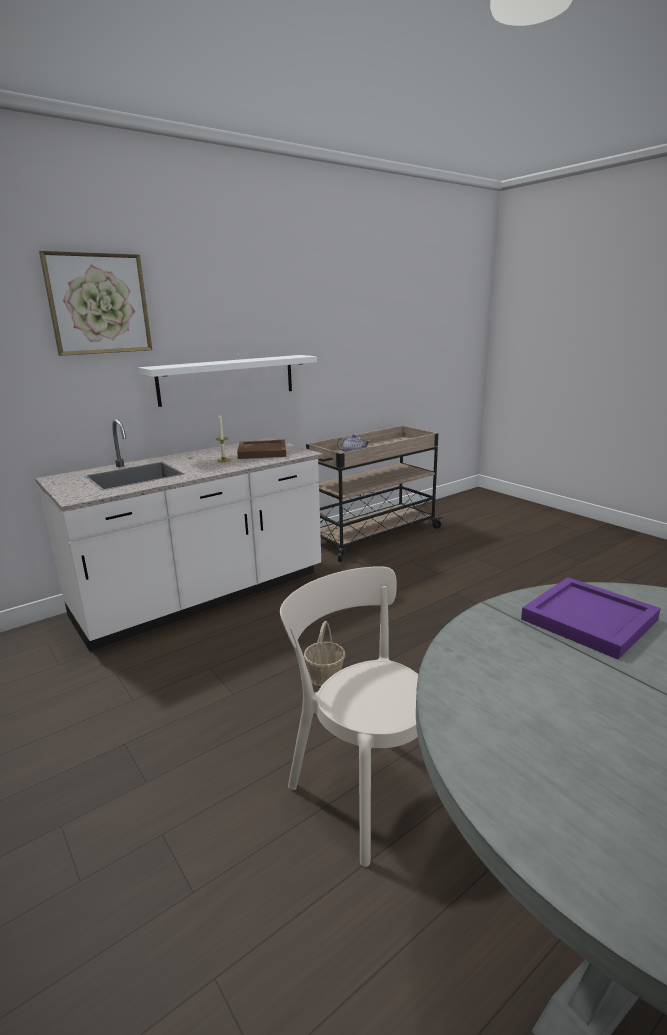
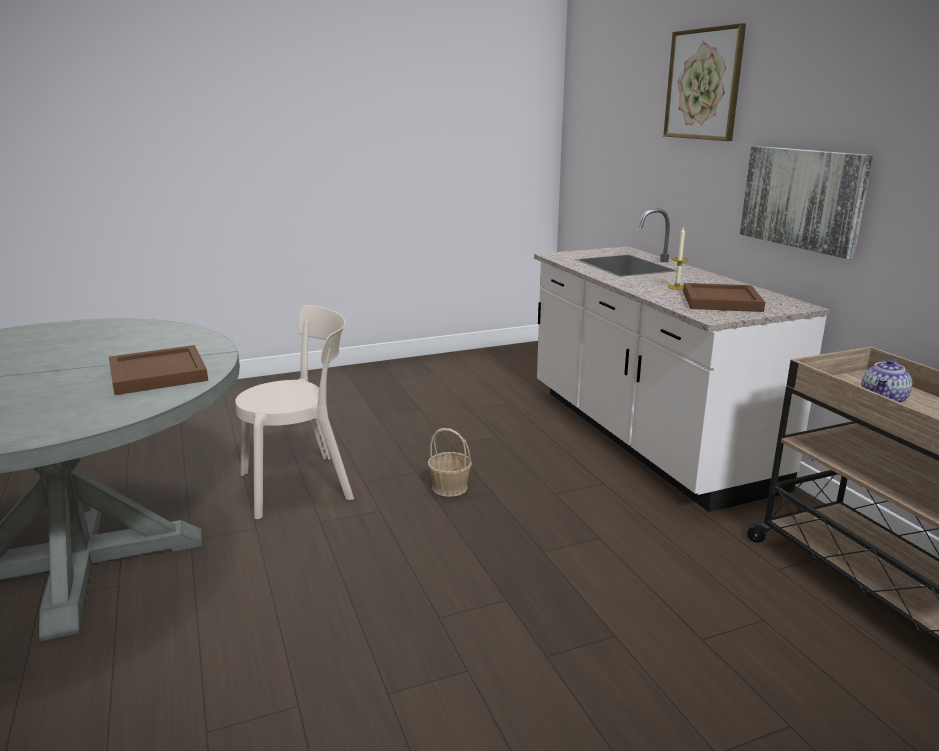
camera: 105 degrees right, 0 degrees up
(228, 379) = (803, 198): white shelf -> picture
(591, 619) = (157, 374): purple tray -> brown tray

